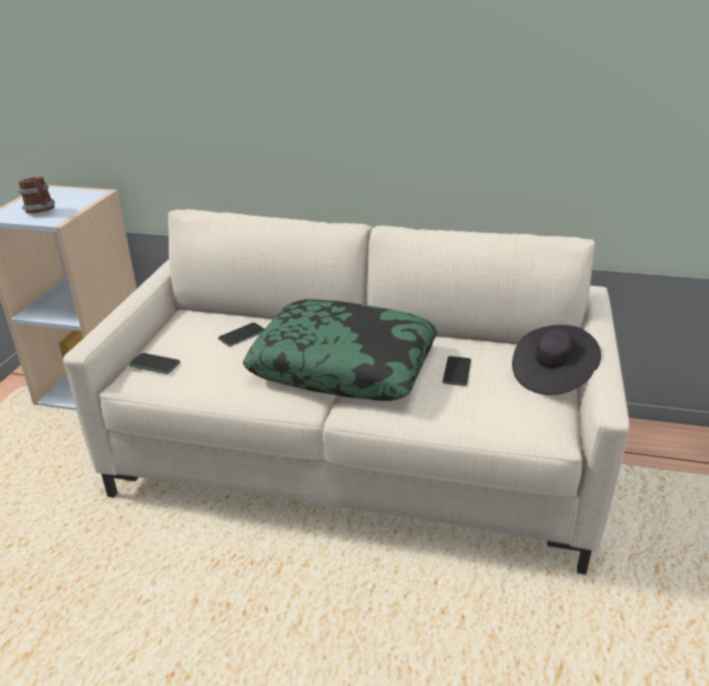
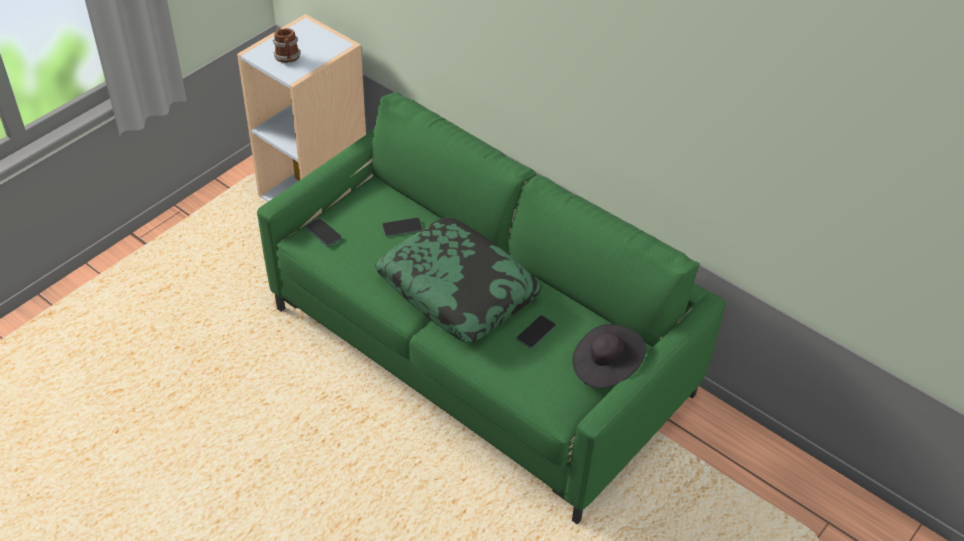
camera: 25 degrees right, 15 degrees up
(357, 457) = (479, 353): beige sofa -> green sofa

